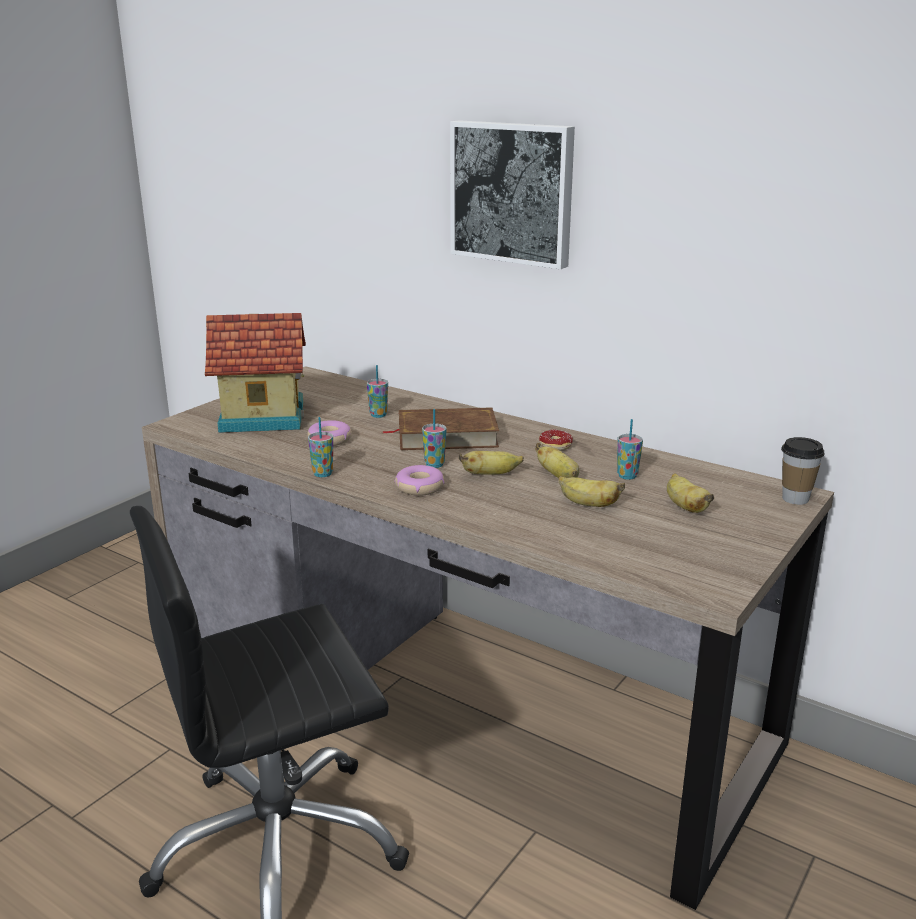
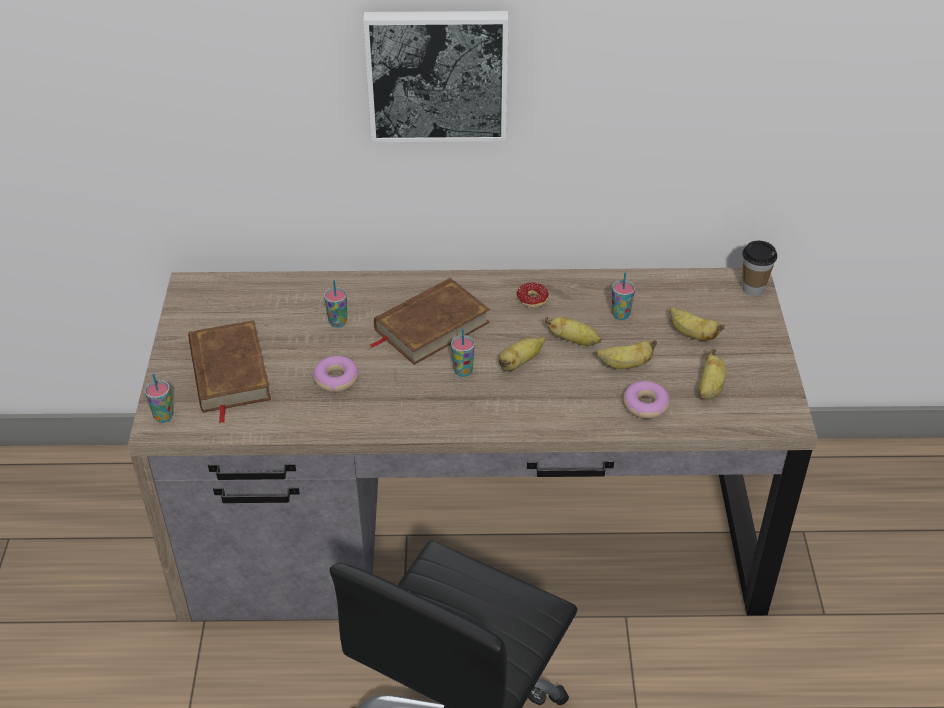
camera: 35 degrees left, 20 degrees up
(262, 415) = (229, 372): toy house -> brown book
(322, 474) = (385, 428): cup -> cup (163, 416)
(419, 487) = (482, 407): donut -> donut (645, 405)
(655, 544) = (709, 388): none -> banana

